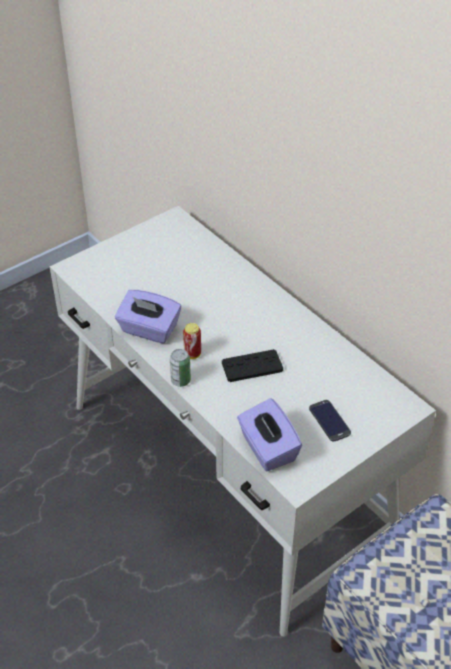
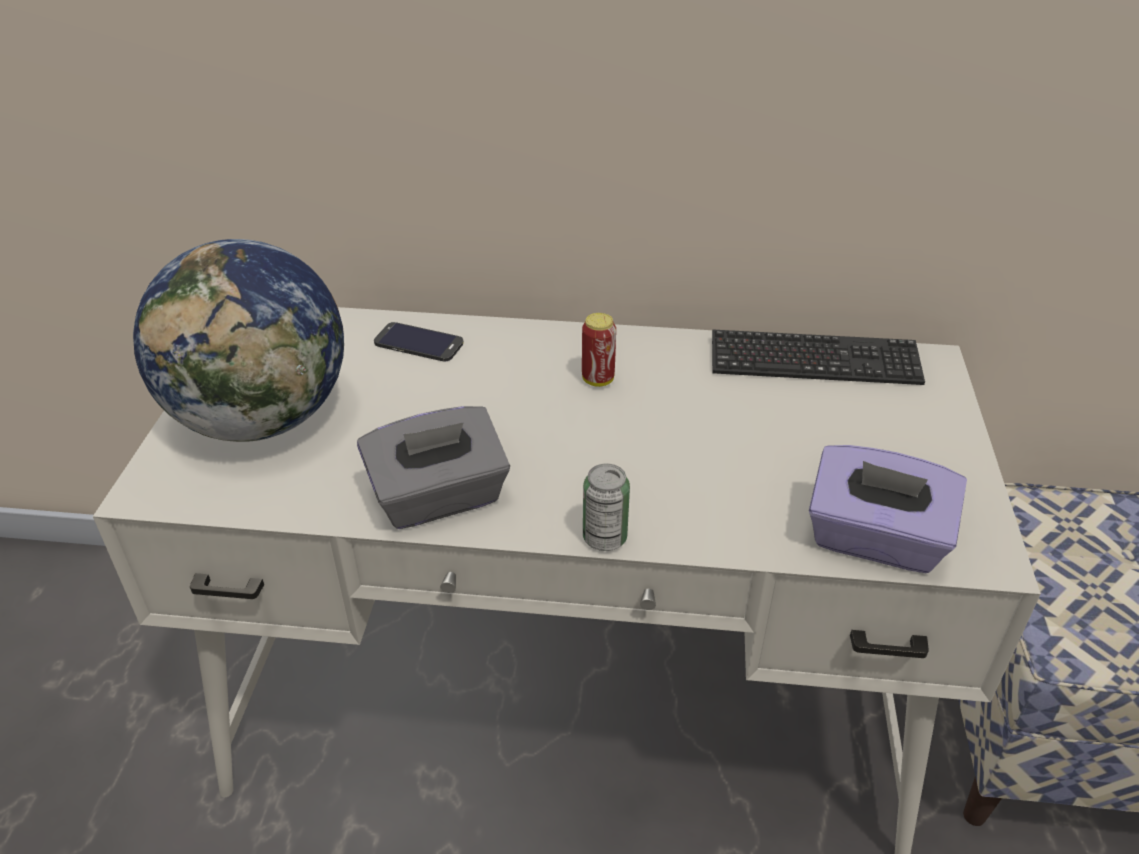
camera: 45 degrees left, 5 degrees down
(131, 262) = (263, 418): none -> globe
(149, 330) = (439, 498): purple tissue box -> grey tissue box
(192, 354) = (564, 486): can -> can (598, 379)
(252, 367) = (676, 444): black game controller -> none
(329, 421) = (881, 442): phone -> phone (418, 343)
(357, 373) = (814, 361): none -> keyboard

